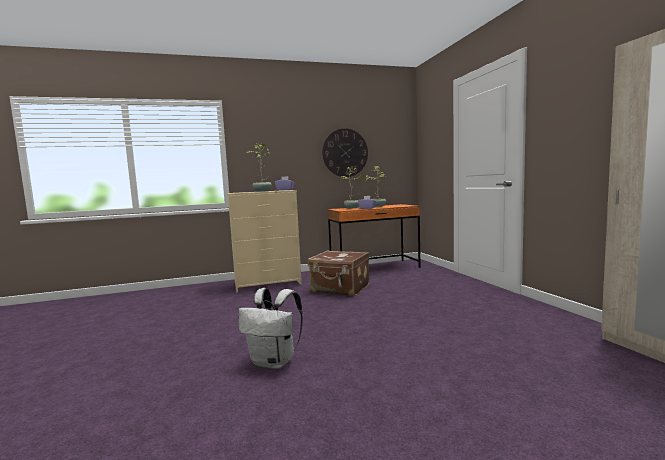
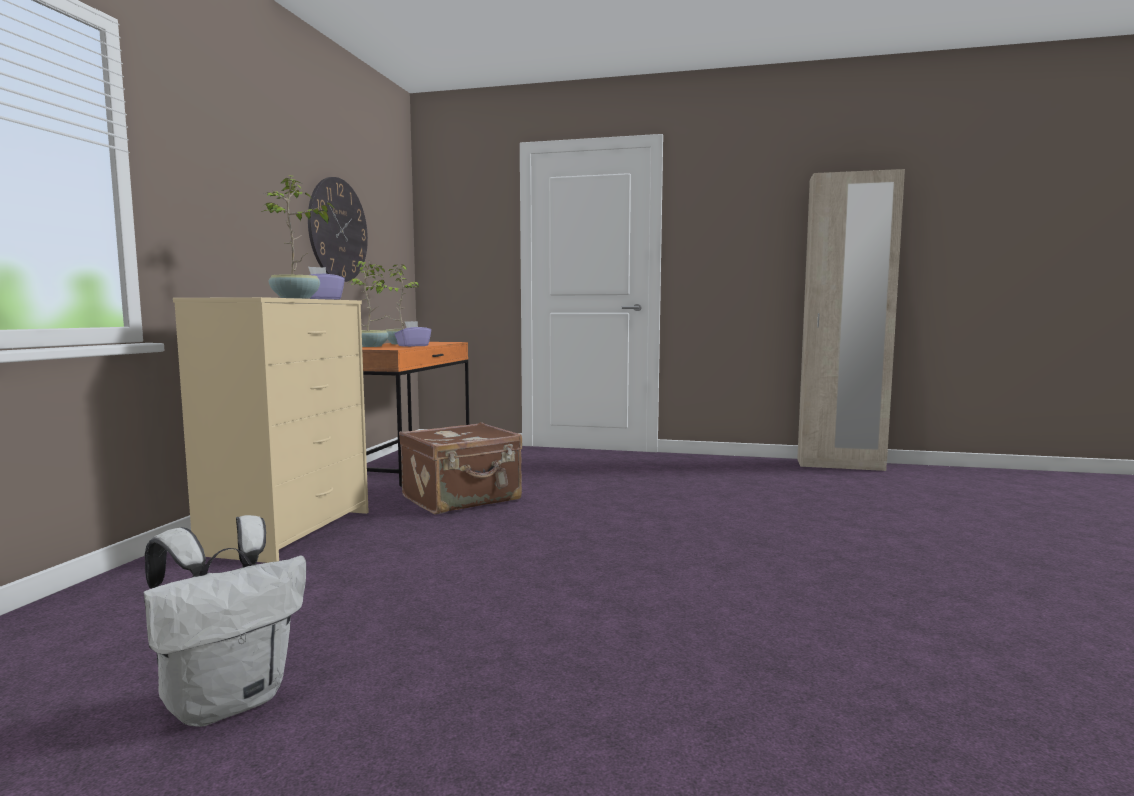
camera: 60 degrees left, 0 degrees up
(275, 362) = (714, 586): white backpack -> white backpack (228, 701)

